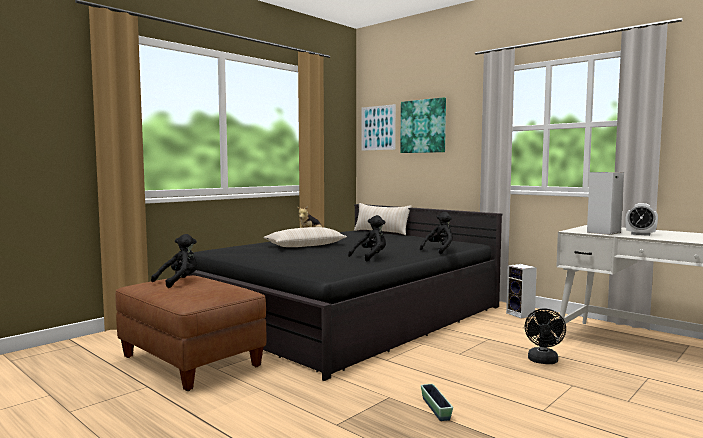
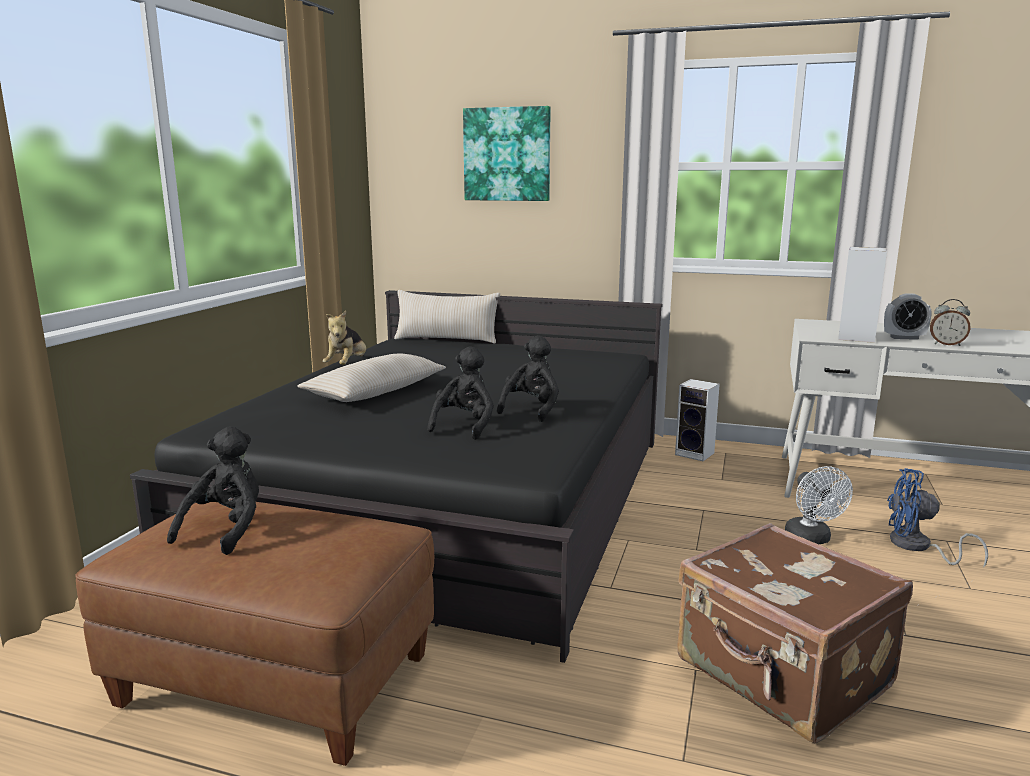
camera: 25 degrees left, 10 degrees up
(378, 128) = (415, 153): picture -> none
(435, 409) = (782, 675): planter -> brown suitcase
(439, 250) = (605, 378): black plush toy -> black plush toy (464, 426)
(543, 361) = (811, 539): black fan -> white fan
(618, 377) = (917, 547): none -> blue fan
(664, 238) = (946, 344): none -> alarm clock

